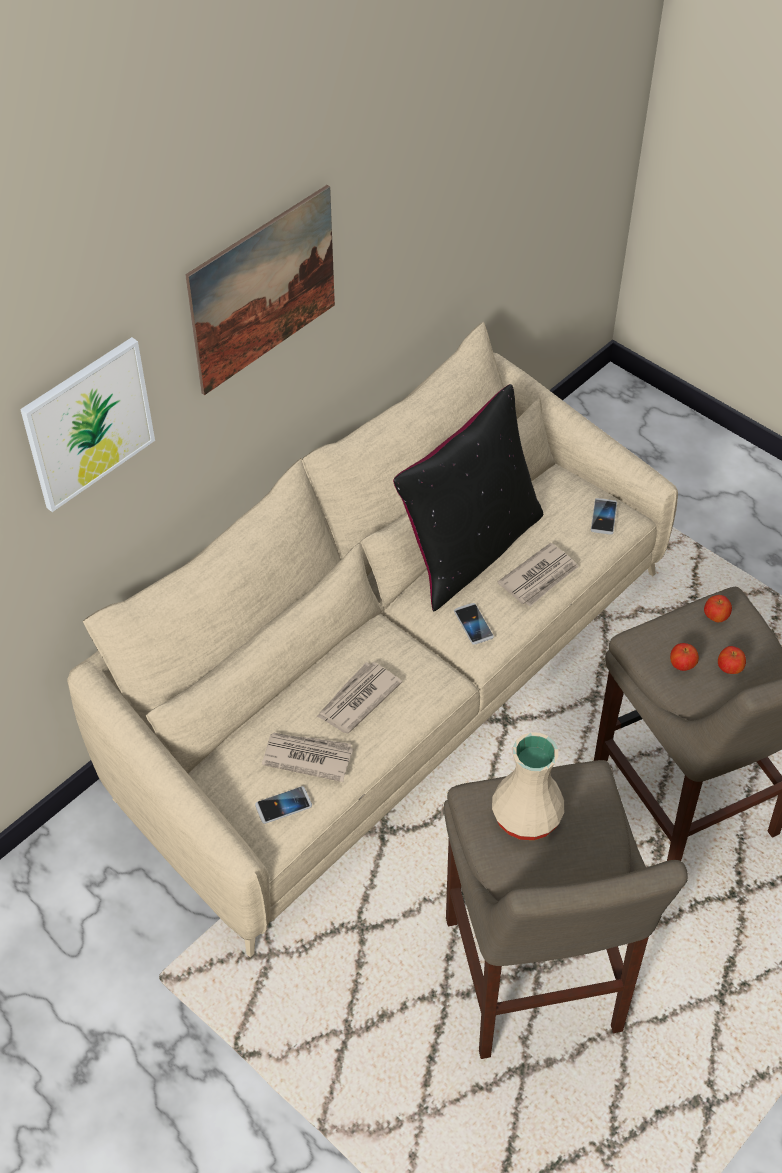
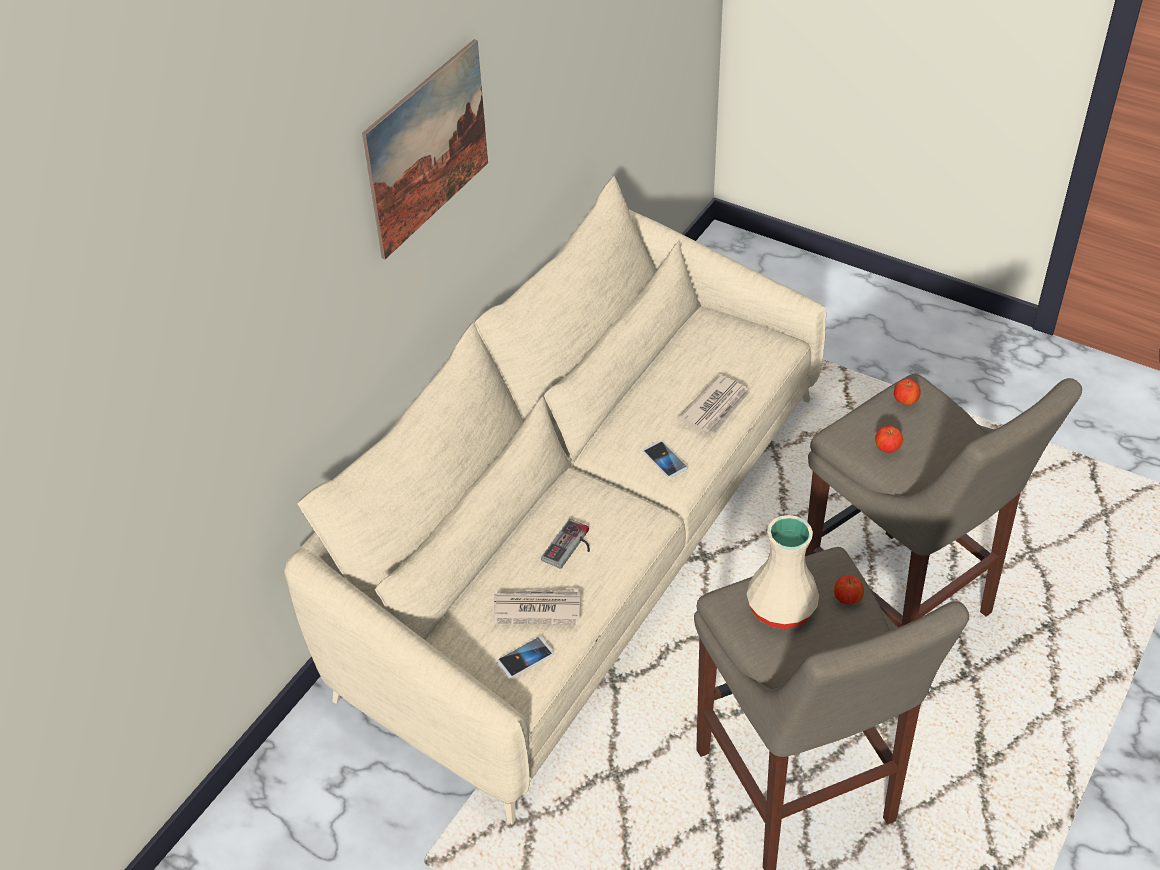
camera: 10 degrees left, 5 degrees down
(88, 423) = (287, 292): picture -> none
(357, 699) = (571, 547): newspaper -> game controller
(469, 548) = (641, 393): black pillow -> none
(603, 517) = (761, 344): phone -> none
(729, 669) = (932, 444): apple -> apple (847, 599)

